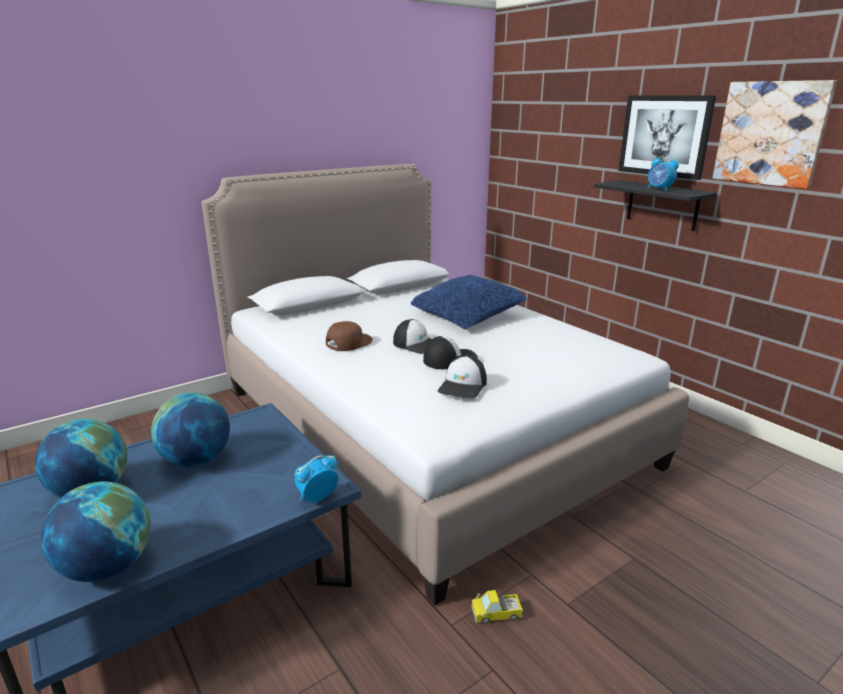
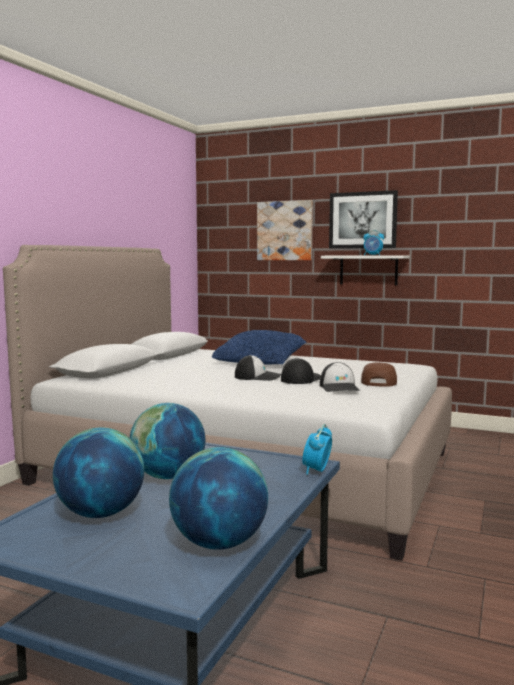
camera: 30 degrees left, 15 degrees down
(348, 342) = (197, 383): brown cap -> brown cap (378, 382)
(496, 614) = (447, 551): toy truck -> none
(662, 205) = (368, 270): black shelf -> white shelf
(771, 133) = (440, 213): picture -> picture (285, 231)

